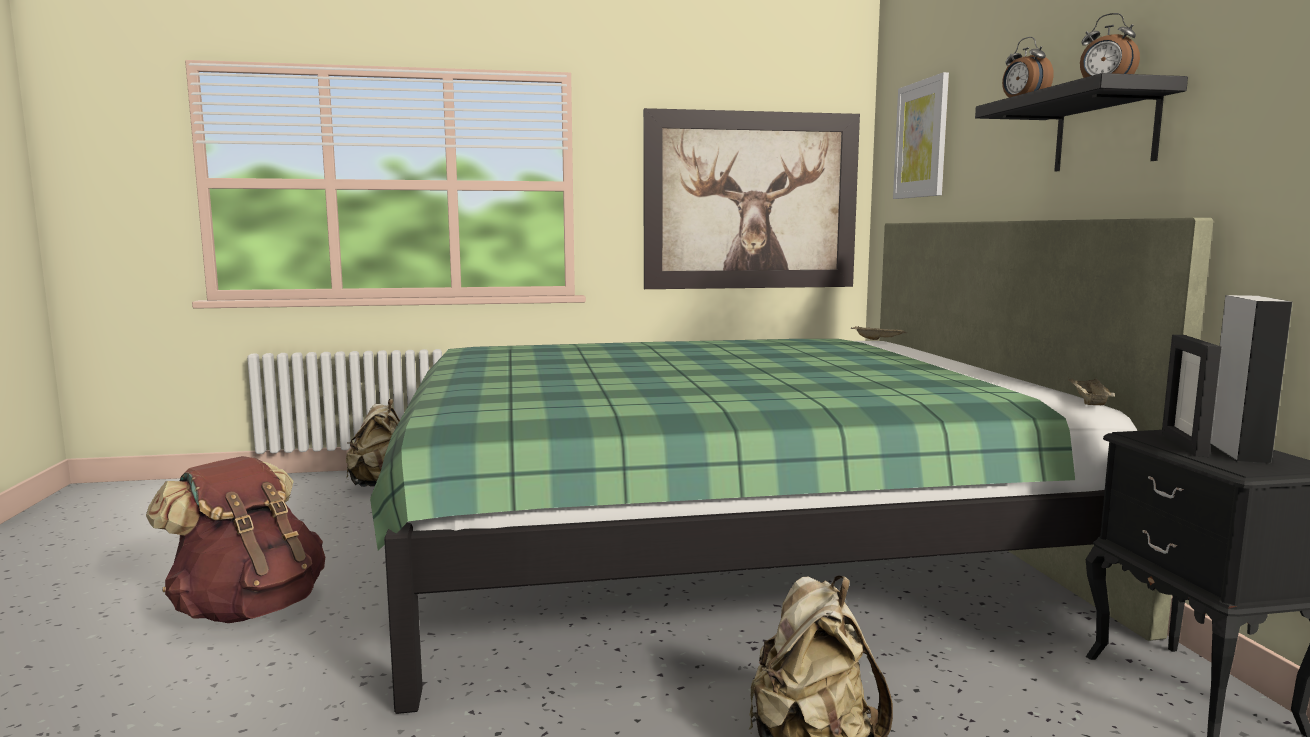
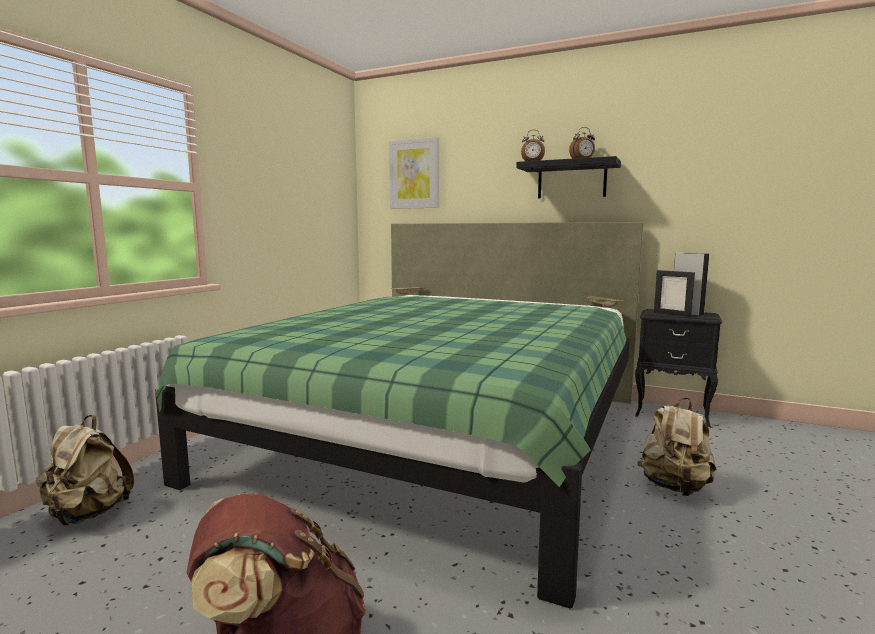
camera: 55 degrees left, 0 degrees up
(751, 201) = (307, 206): picture -> none

